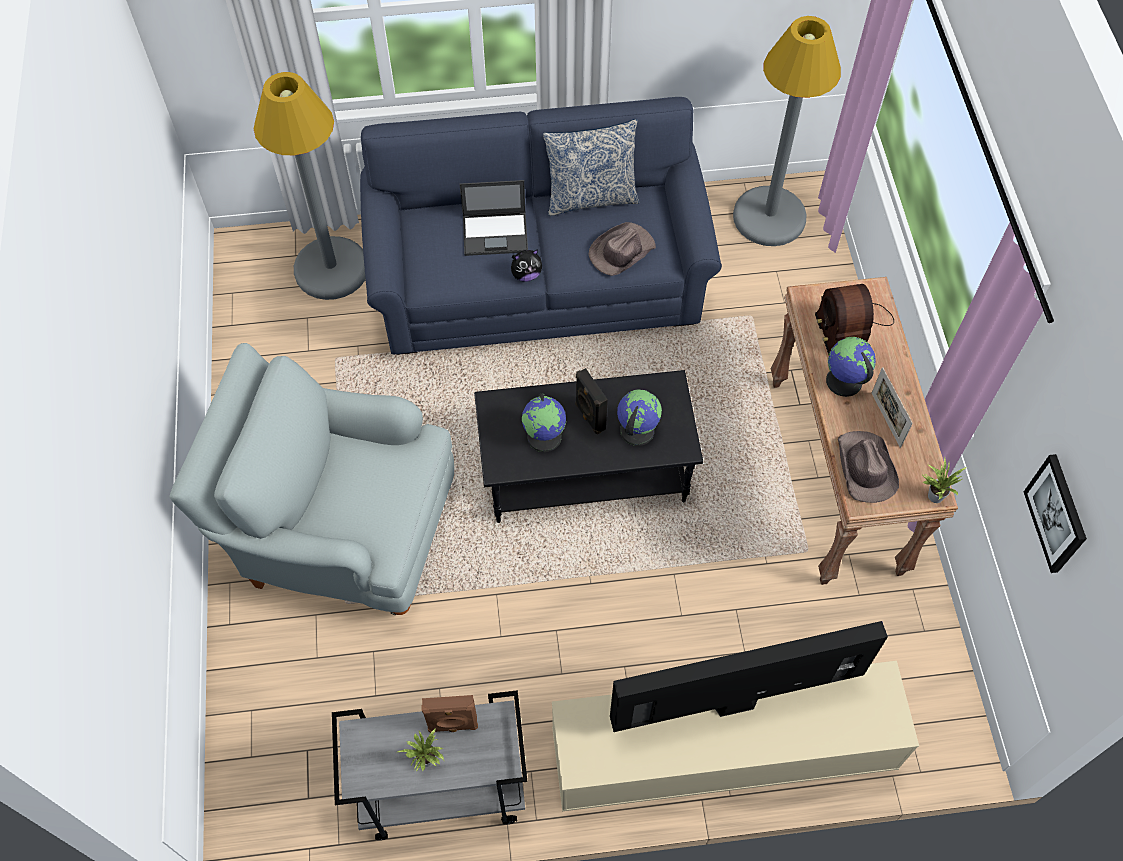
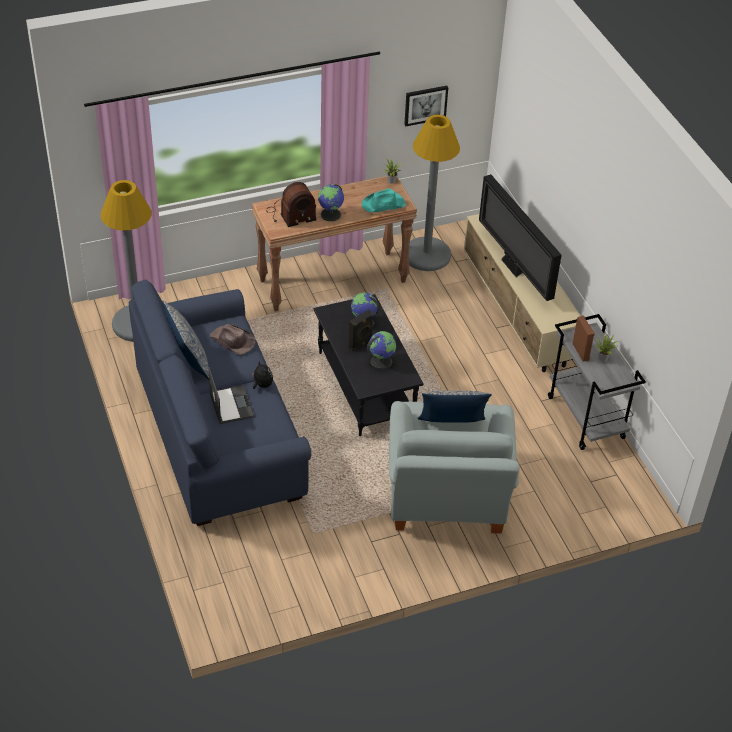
camera: 105 degrees left, 15 degrees down
(331, 269) = (232, 555): grey floor lamp -> grey floor lamp (426, 255)
(365, 490) = (451, 428): none -> pillow
(865, 468) = (384, 204): brown hat -> turquoise hat
(886, 420) = (351, 199): picture frame -> none

